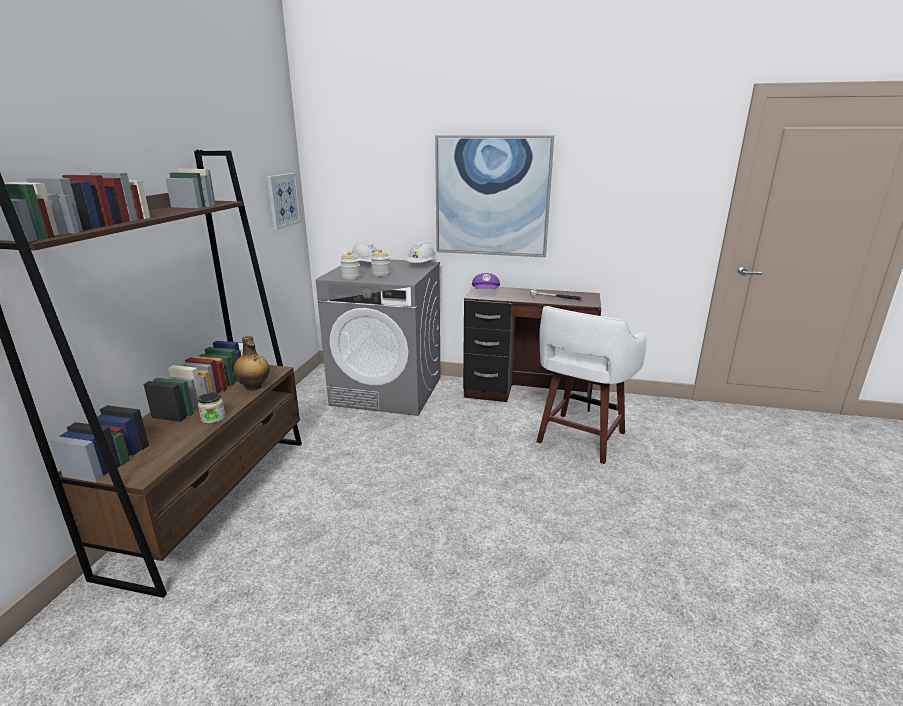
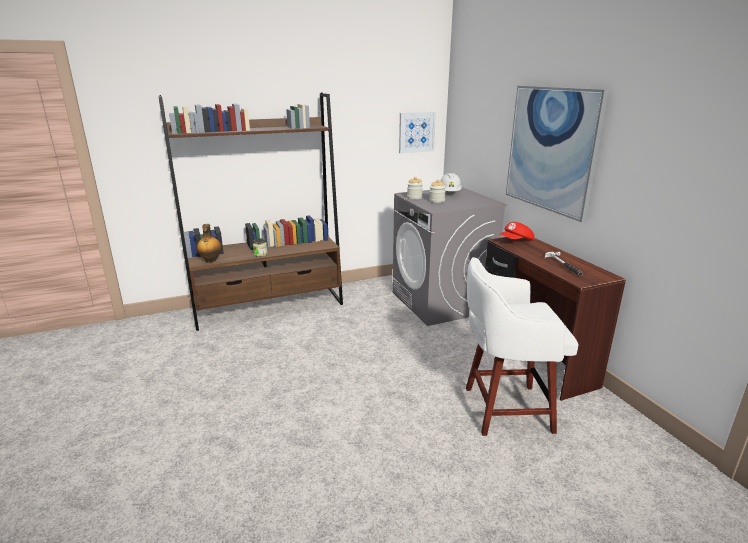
camera: 55 degrees right, 0 degrees up
(254, 387) = (302, 248): bottle -> bottle (210, 260)
(421, 265) = (484, 203): white hard hat -> none
(486, 292) = (516, 241): purple cap -> red cap

